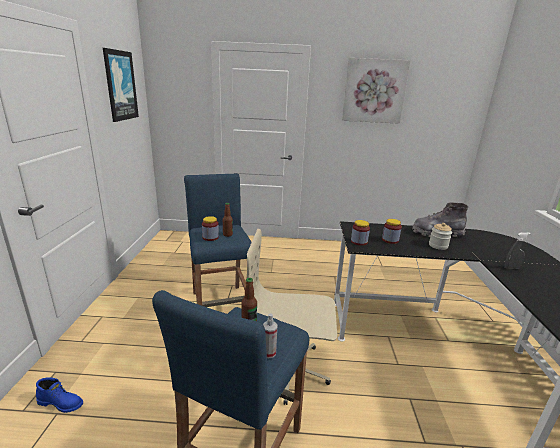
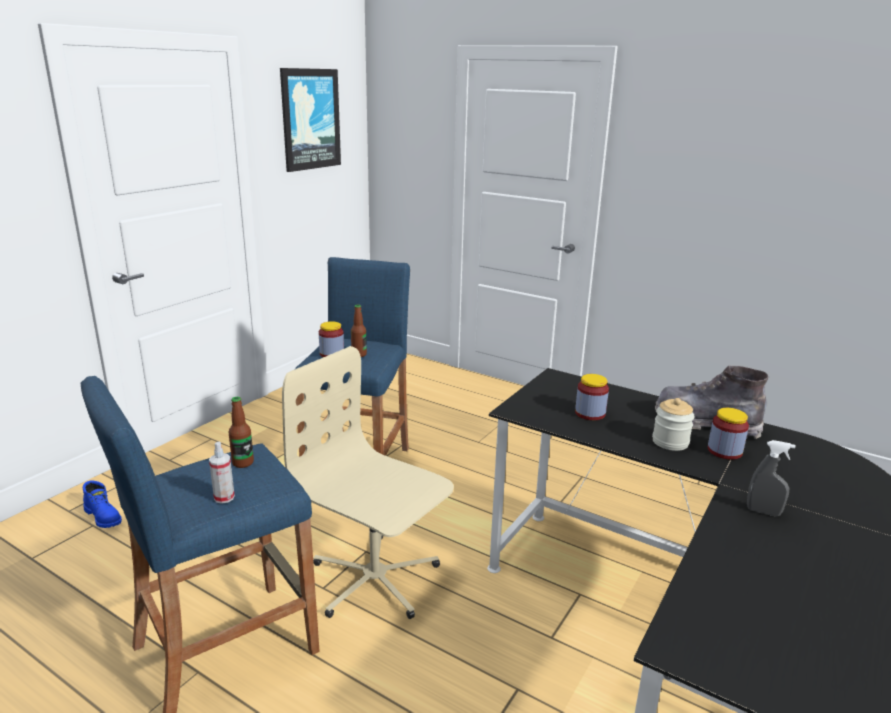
camera: 30 degrees right, 0 degrees up
(359, 242) = (529, 403): jar -> jar (724, 451)
(374, 91) = (736, 132): picture -> none

